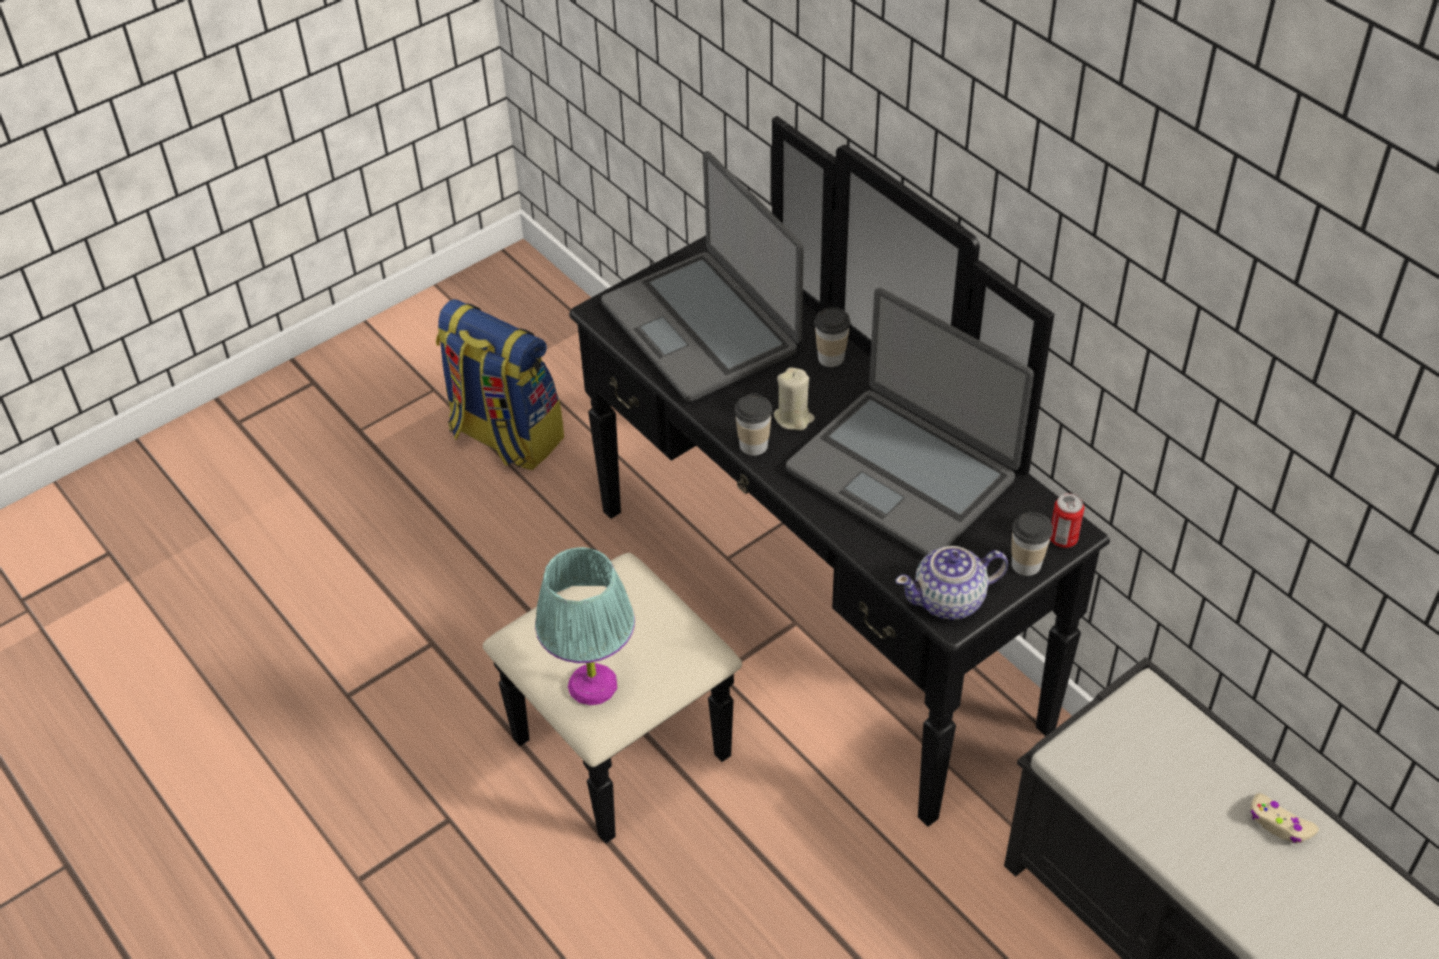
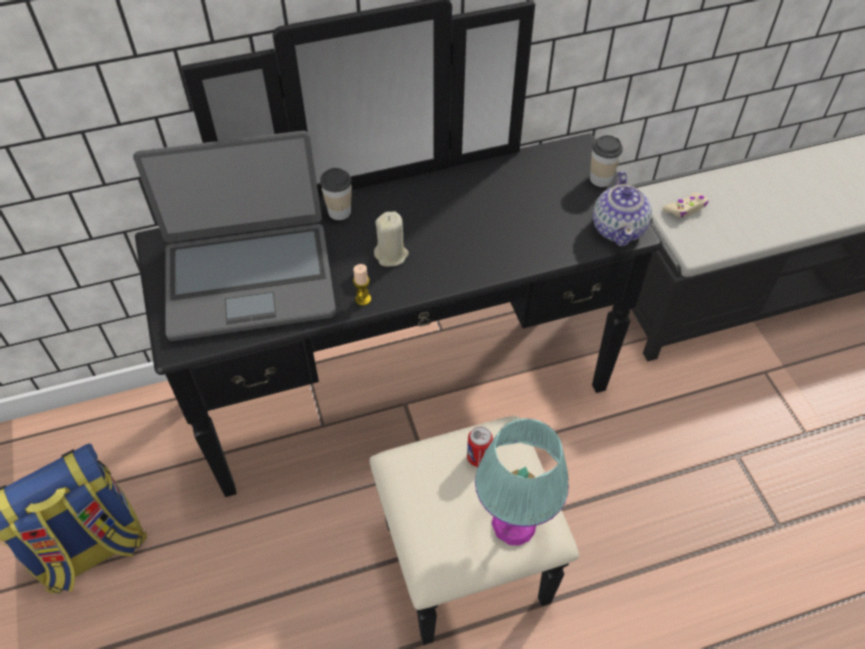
camera: 70 degrees left, 5 degrees up
(722, 416) = (363, 299): none -> candle
(753, 445) = (407, 289): cup -> none
(903, 473) = (484, 212): laptop -> none
(1063, 538) = (585, 153): can -> can (478, 457)
(1279, 824) = (770, 177): beige game controller -> beige game controller (685, 209)

